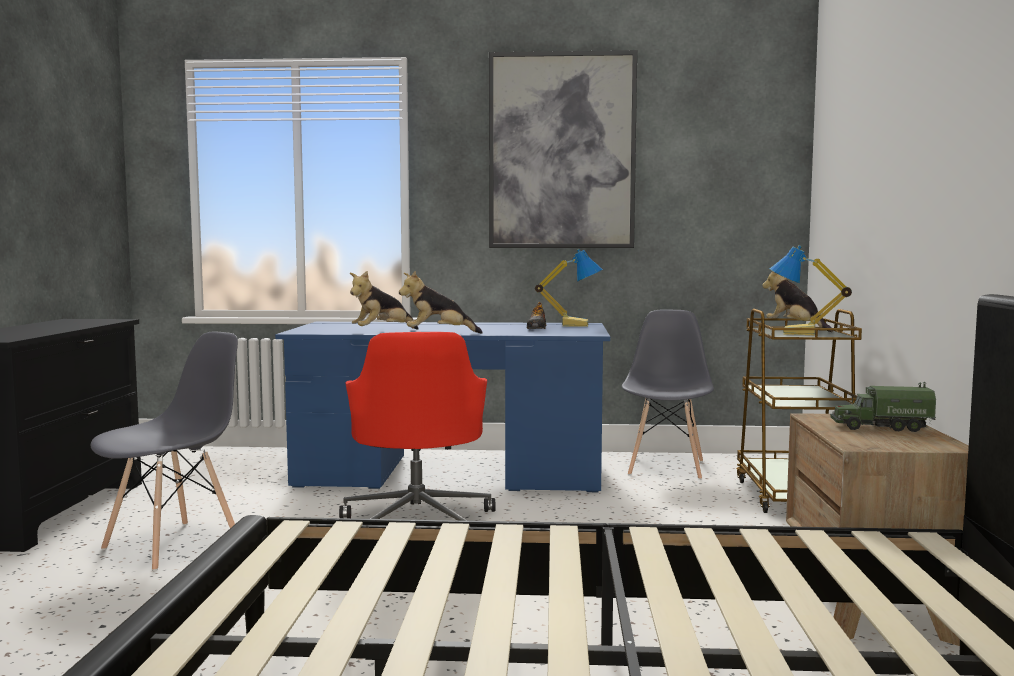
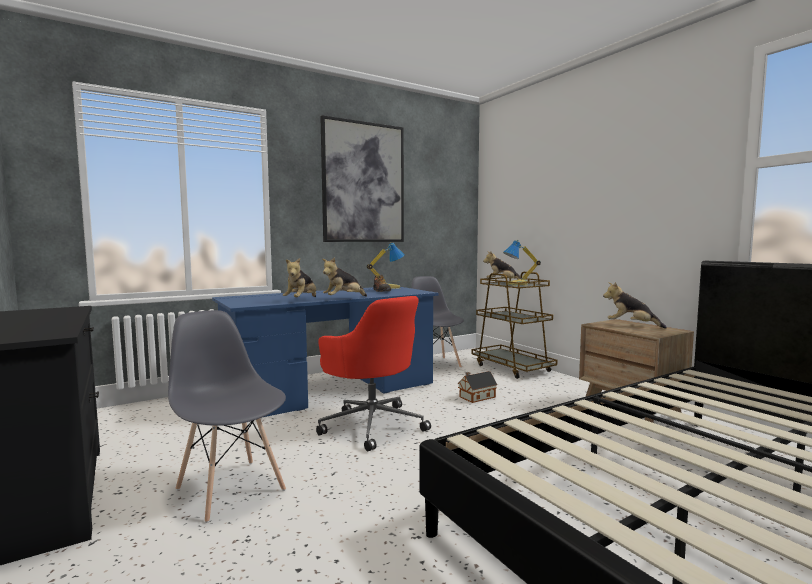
camera: 35 degrees left, 0 degrees up
(173, 545) = (230, 488): grey chair -> grey chair turned 45 degrees counterclockwise
(630, 523) = (476, 397): none -> toy house
(881, 427) = (631, 325): toy truck -> plush toy

